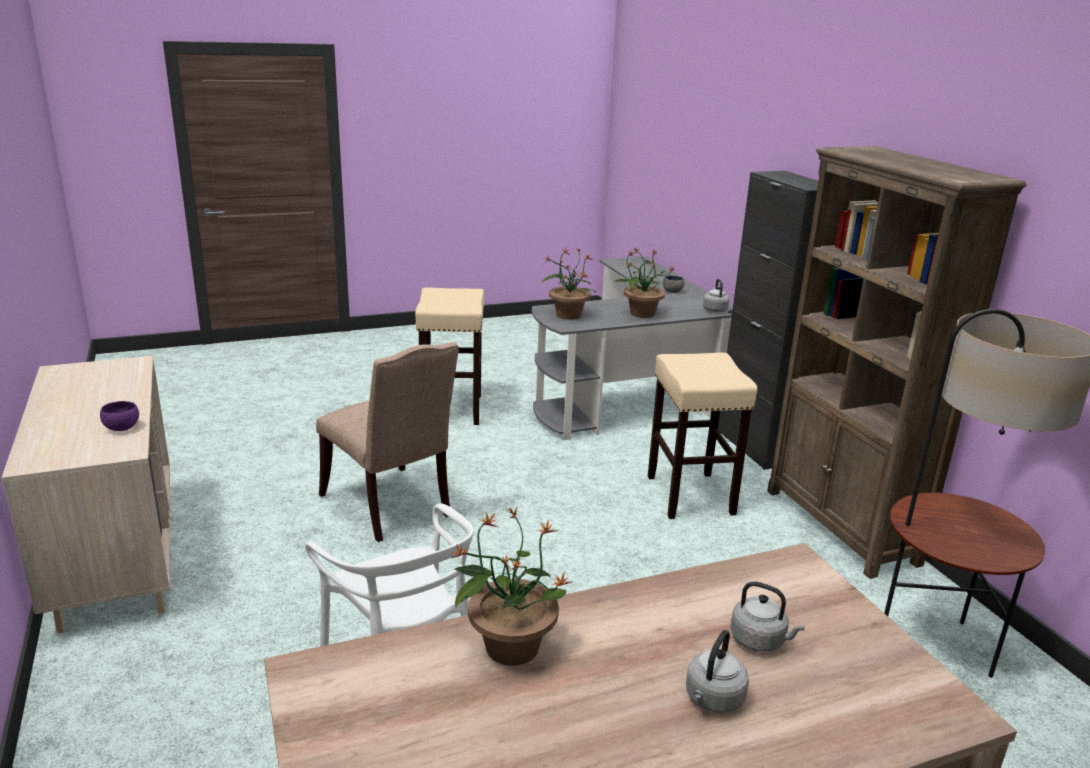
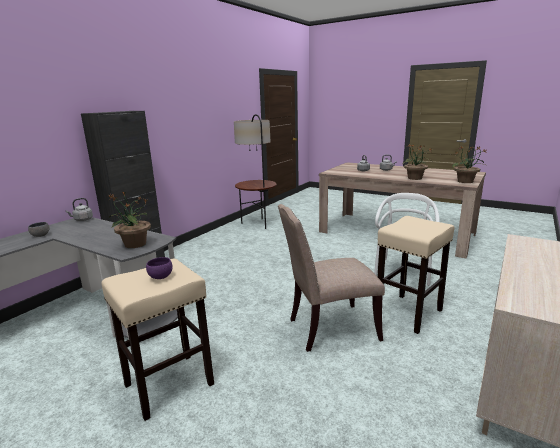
camera: 125 degrees left, 5 degrees down
(123, 427) = (524, 251): purple bowl -> purple bowl (159, 277)
(391, 507) = (329, 329): beige chair -> beige chair turned 120 degrees counterclockwise
(641, 313) = (109, 231): potted plant -> potted plant (465, 181)
(689, 494) = (209, 268): beige stool -> beige stool (408, 313)
(841, 527) = (203, 242): brown bookcase -> none

